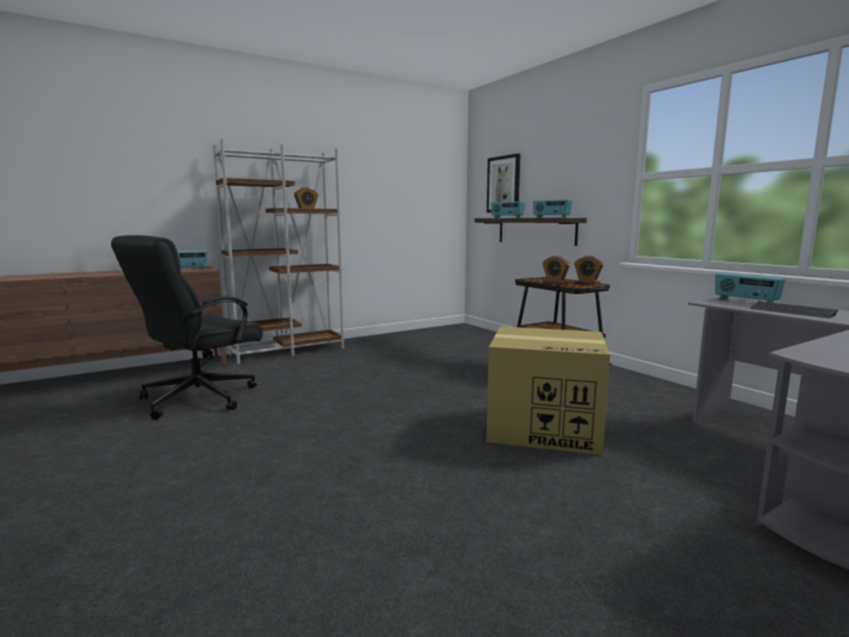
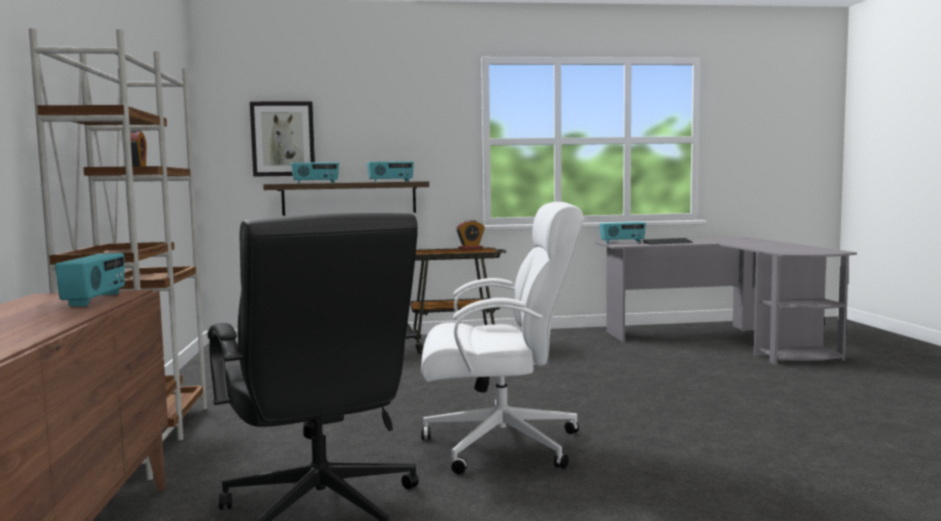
camera: 65 degrees left, 5 degrees down
(316, 418) = (501, 444): none -> white office chair
(546, 428) = (607, 374): cardboard box -> none
(555, 283) = (456, 251): alarm clock -> none

